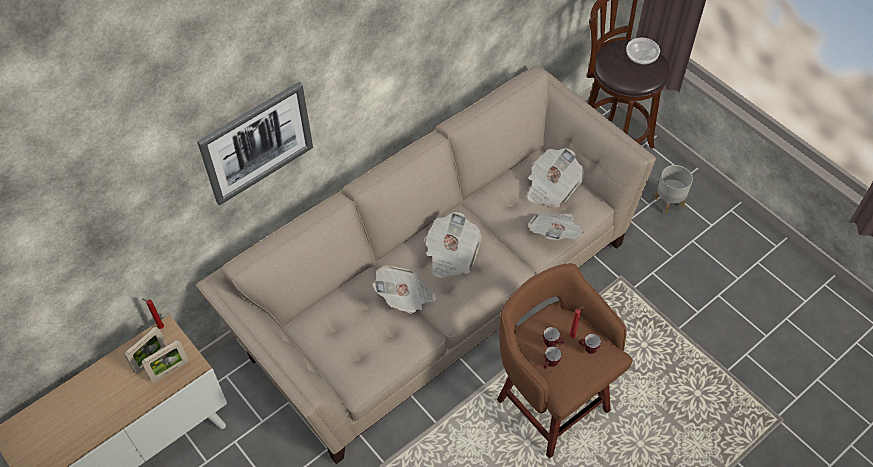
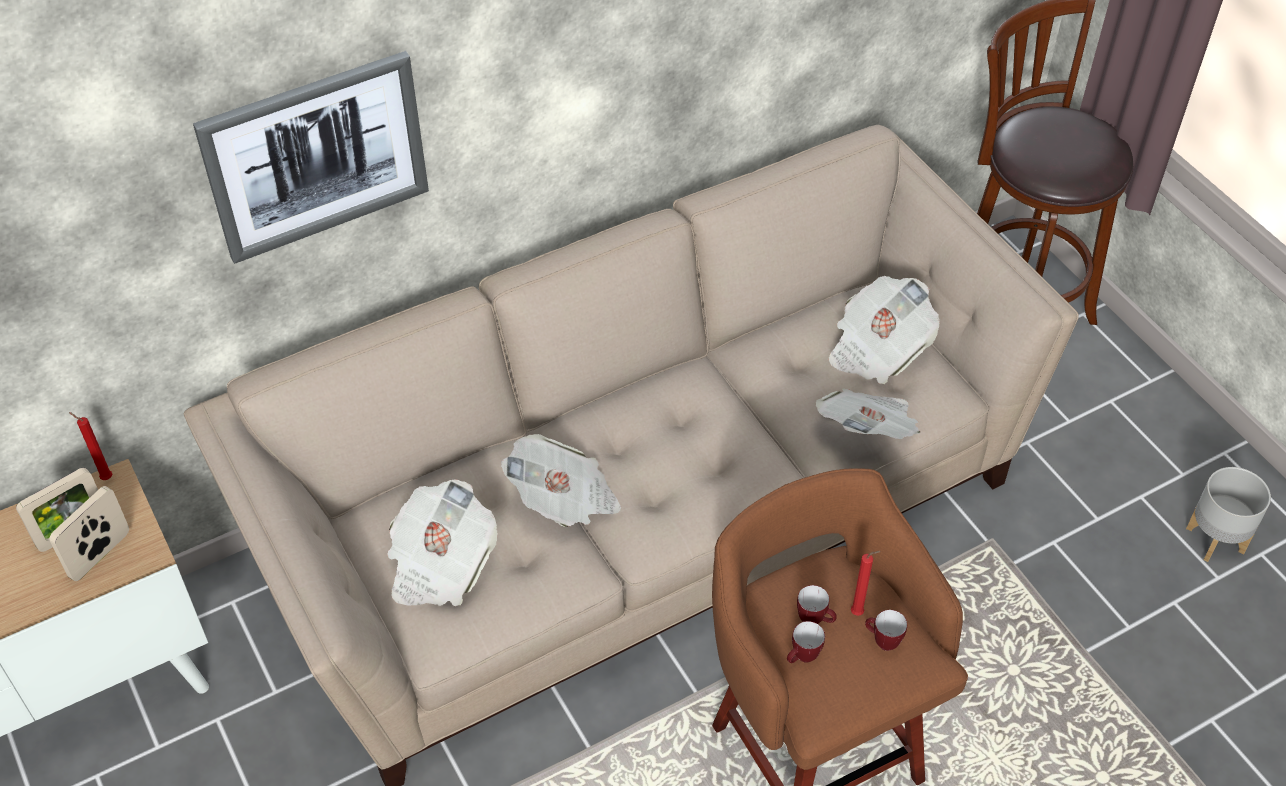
camera: 10 degrees right, 5 degrees down
(170, 370) = (100, 555): picture frame -> picture frame turned 150 degrees clockwise
(451, 255) = (666, 439): newspaper -> newspaper (440, 564)
(641, 58) = (1083, 139): bowl -> none
(669, 202) = (1108, 422): grey planter -> grey planter (1216, 539)

